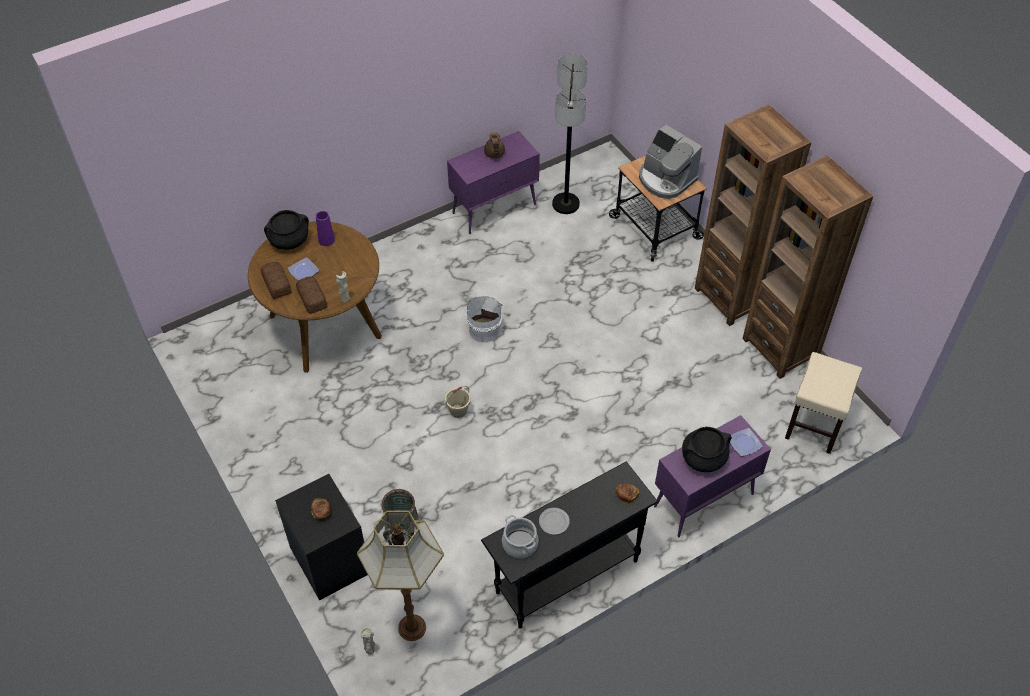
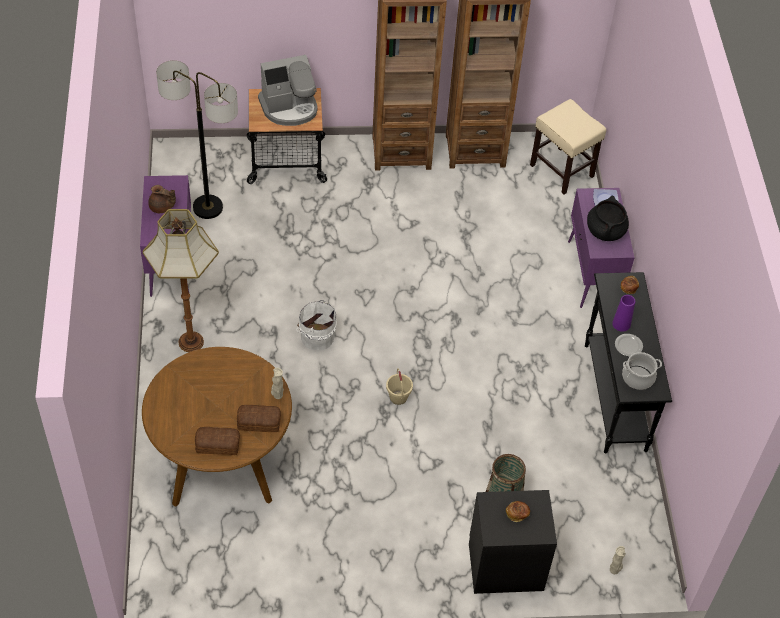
camera: 65 degrees left, 0 degrees up
(289, 241) = (164, 412): black cooking pot -> none
(303, 271) = (215, 416): plate -> none
(326, 240) = (186, 380): purple vase -> purple vase (621, 324)
(412, 629) = (609, 529): floor lamp -> floor lamp (192, 342)

